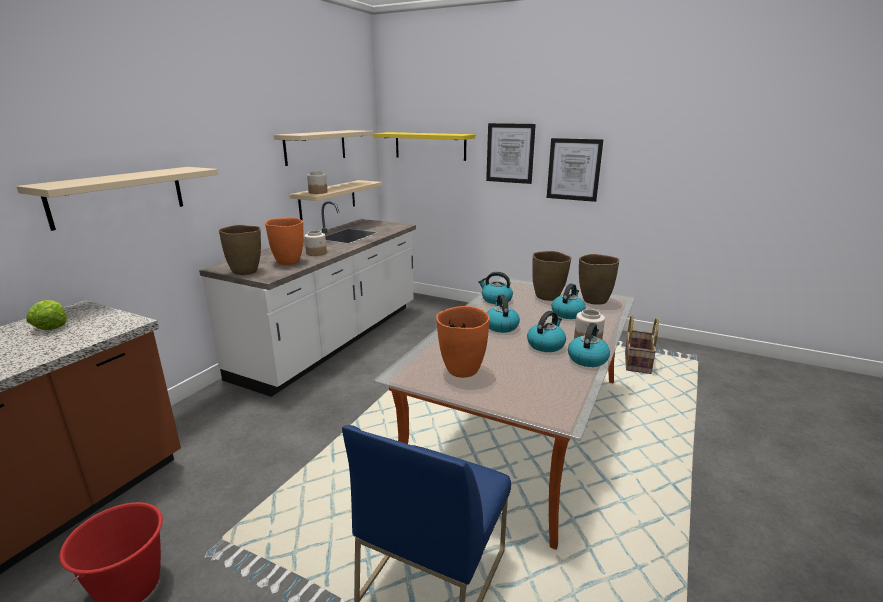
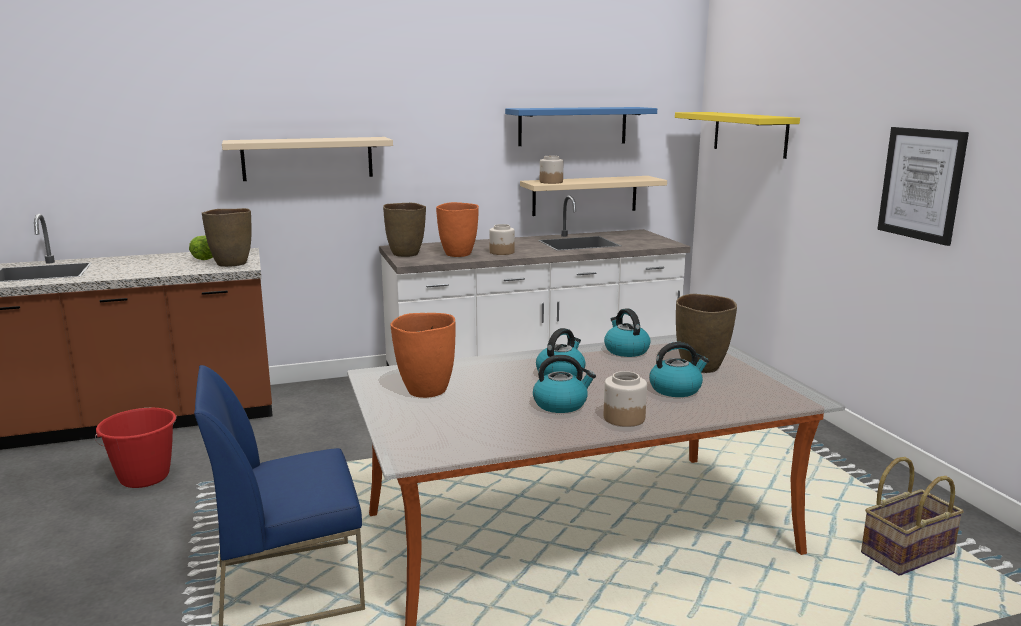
camera: 45 degrees right, 5 degrees down
(315, 147) = (572, 126): beige shelf -> blue shelf
(510, 153) = (839, 150): picture -> none
(587, 359) = (570, 431): kettle -> none
(594, 300) = (756, 390): brown vase -> brown vase (231, 264)

